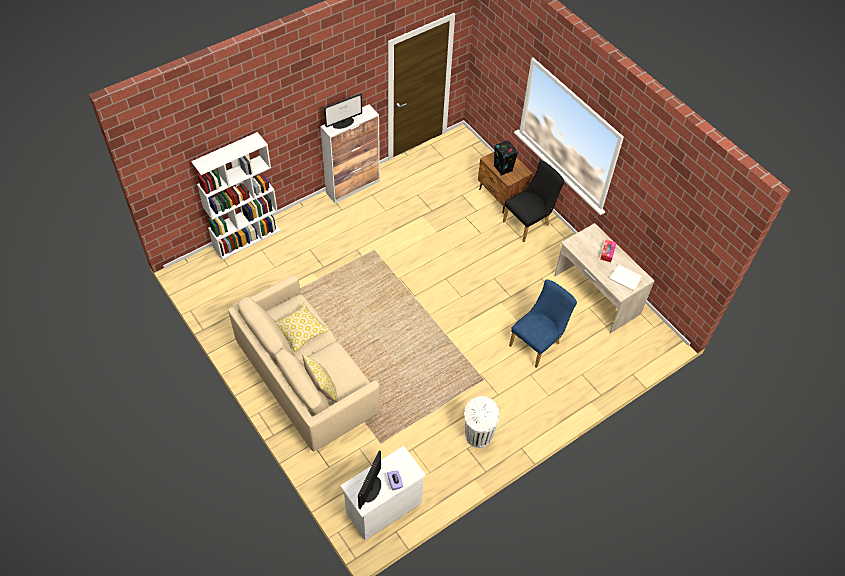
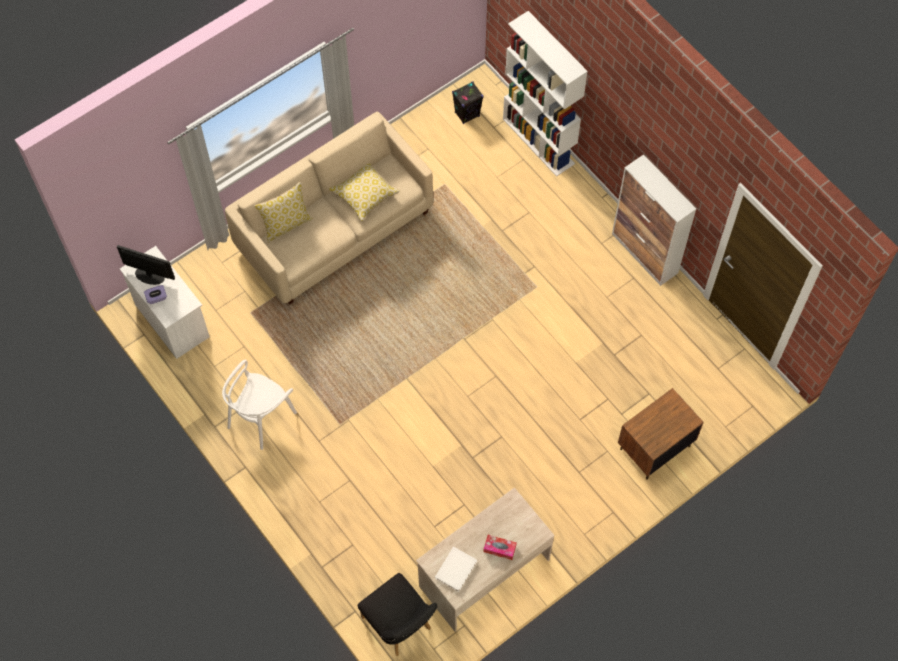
camera: 90 degrees right, 10 degrees up
(343, 123) = (653, 181): monitor -> none
(478, 436) = (260, 418): white trash can -> white chair
(502, 169) = (655, 418): black speaker -> black speaker (467, 114)
(529, 223) = (606, 485): black chair -> black chair (400, 626)
(537, 343) = (398, 490): blue chair -> none

